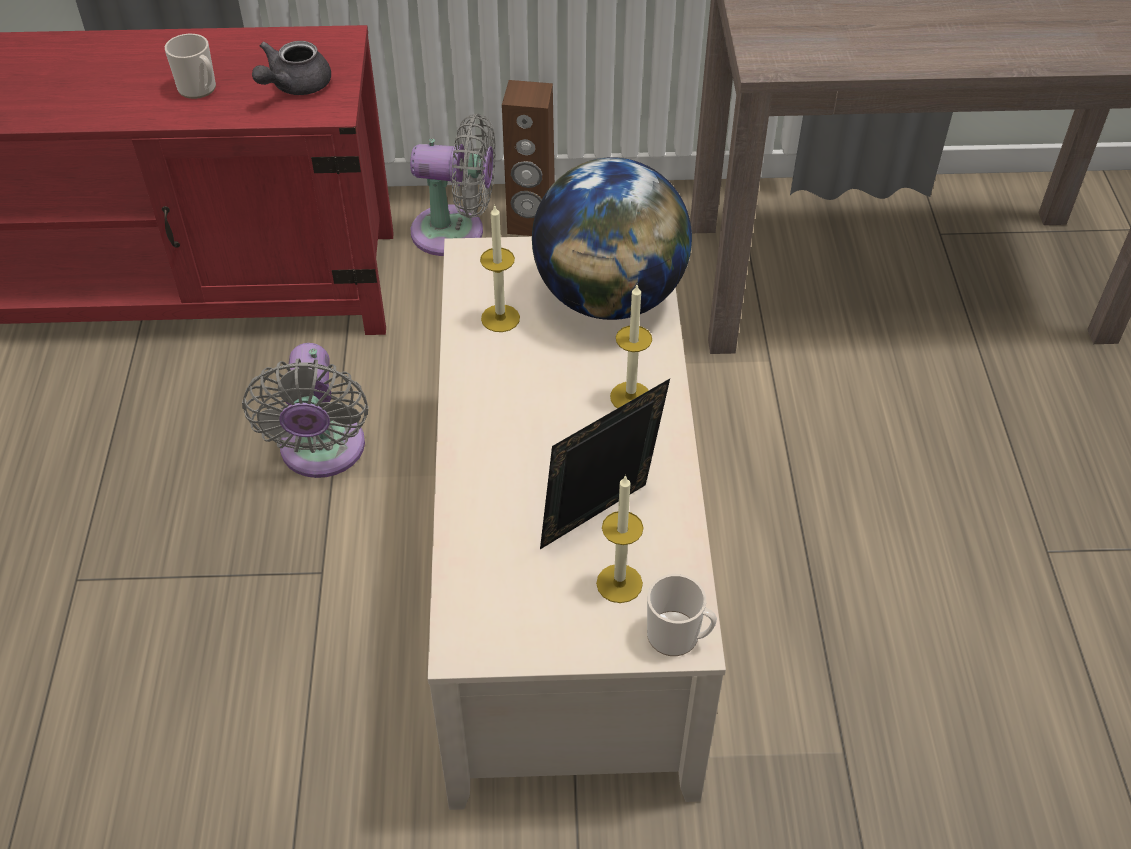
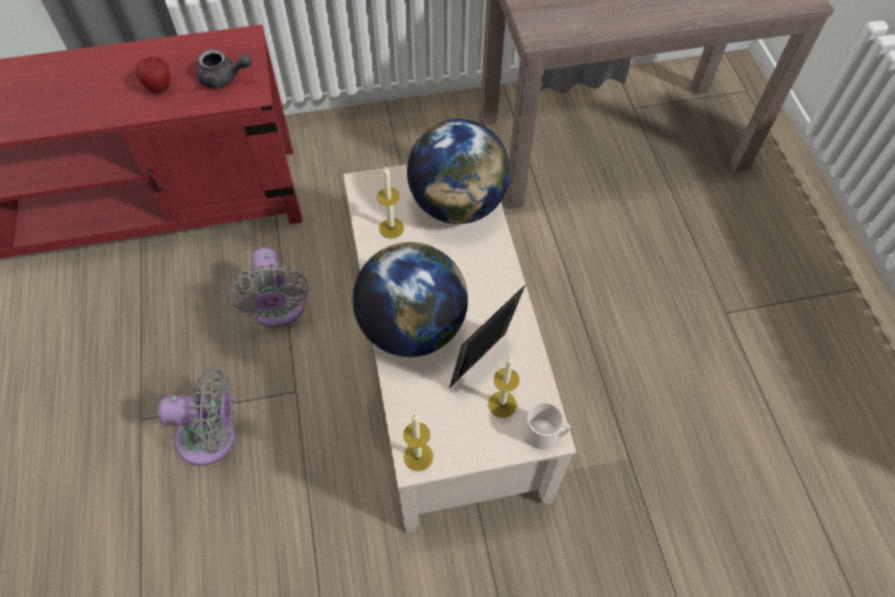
camera: 10 degrees left, 10 degrees up
(200, 89) = (159, 88): mug -> apple
(294, 86) = (224, 78): grey teapot -> grey teapot turned 105 degrees counterclockwise
(456, 233) = (333, 144): grey fan -> grey fan (213, 437)
(501, 456) = (412, 327): none -> globe
(531, 223) = (380, 131): brown speaker -> none
(630, 397) = (484, 273): candle -> candle (418, 456)

